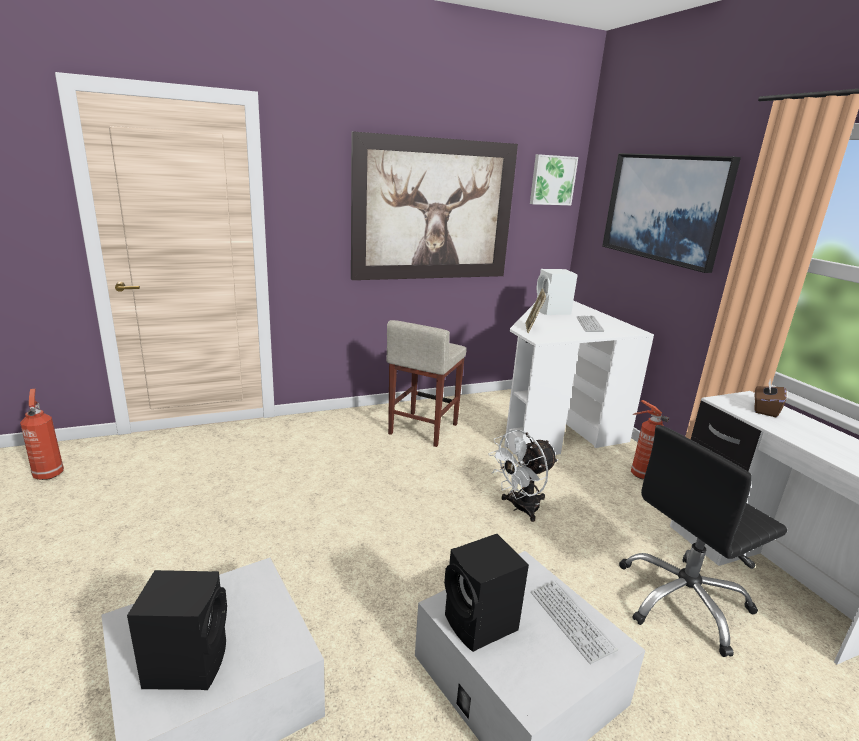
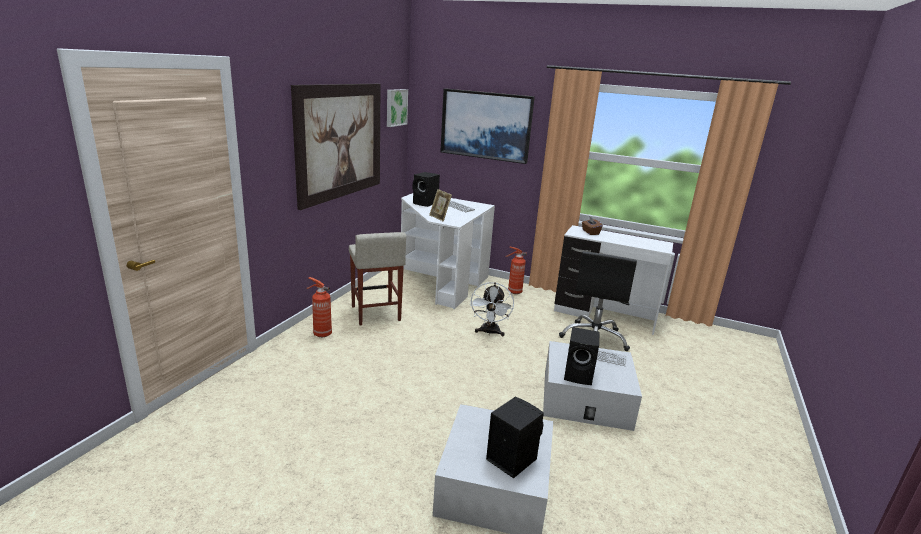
camera: 45 degrees left, 0 degrees up
(48, 474) = (134, 479): fire extinguisher -> fire extinguisher (321, 334)
(553, 312) = (426, 203): white speaker -> black speaker

